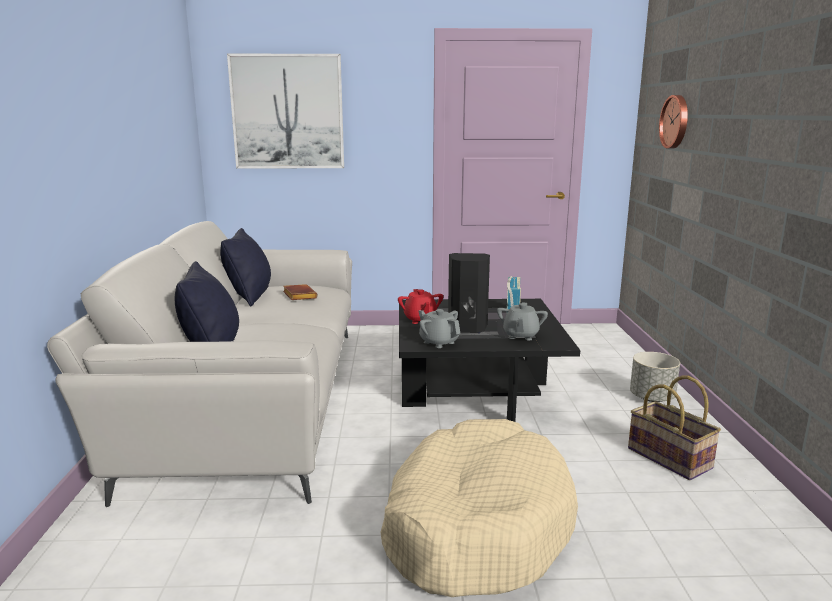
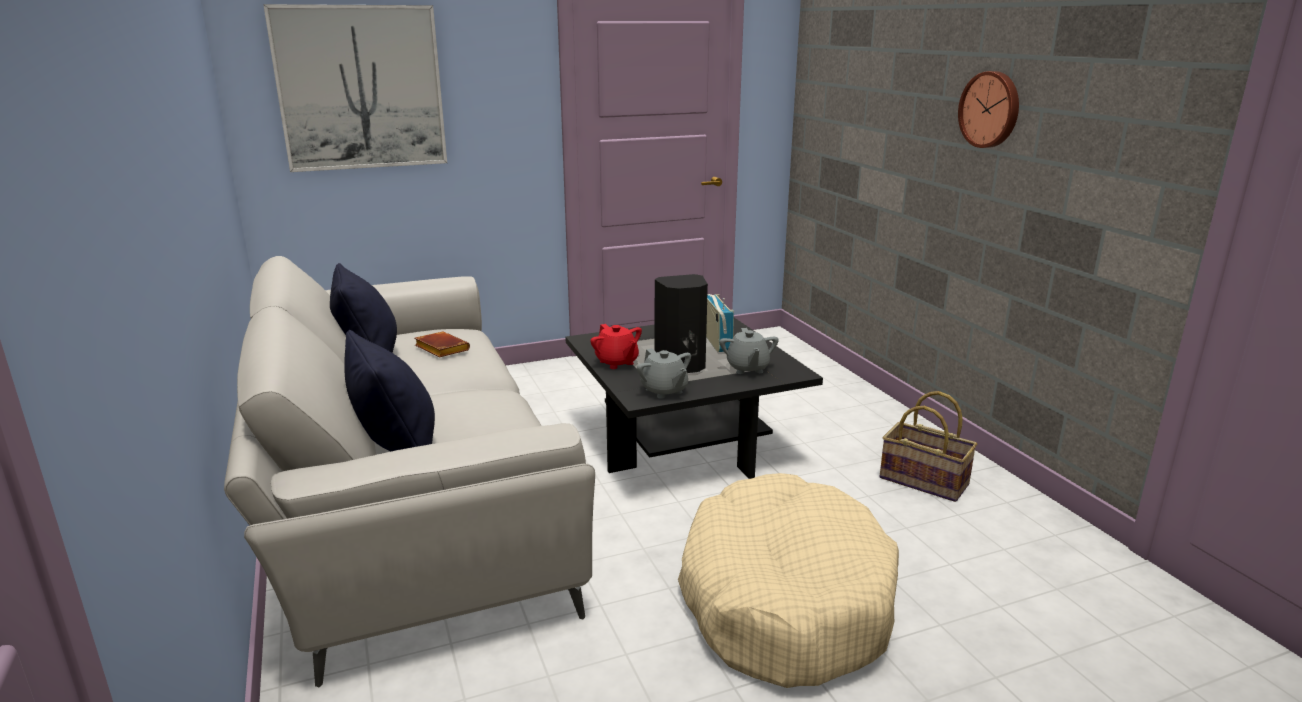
camera: 20 degrees left, 5 degrees up
(438, 342) = (664, 390): grey teapot -> grey teapot turned 150 degrees counterclockwise
(652, 398) = (869, 414): grey planter -> none
(675, 122) = (860, 95): wall clock -> wall clock (991, 109)

